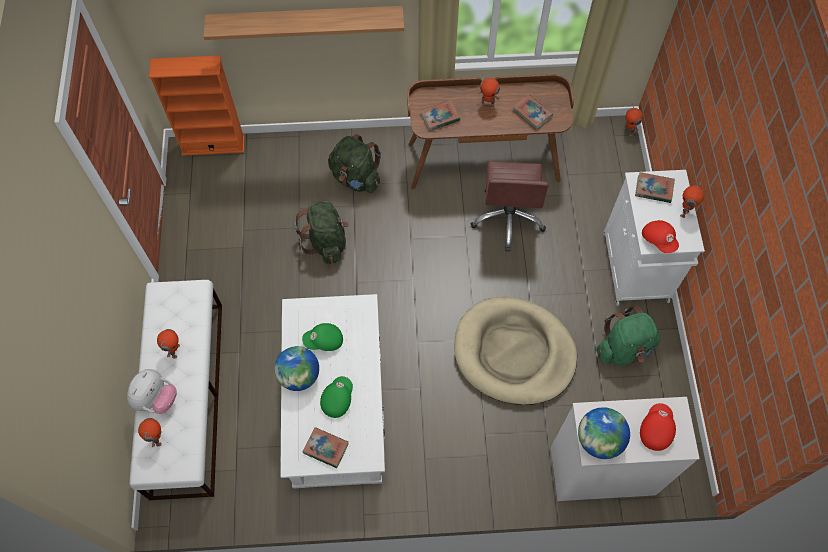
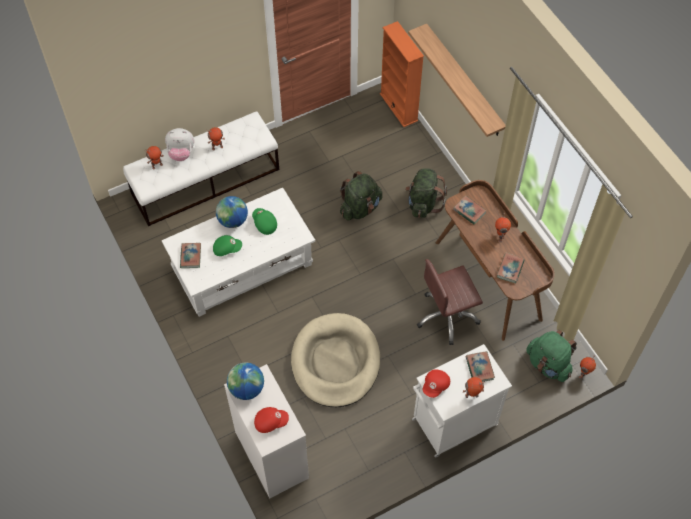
camera: 65 degrees right, 5 degrees down
(624, 348) = (378, 437): green backpack -> green backpack (548, 365)

